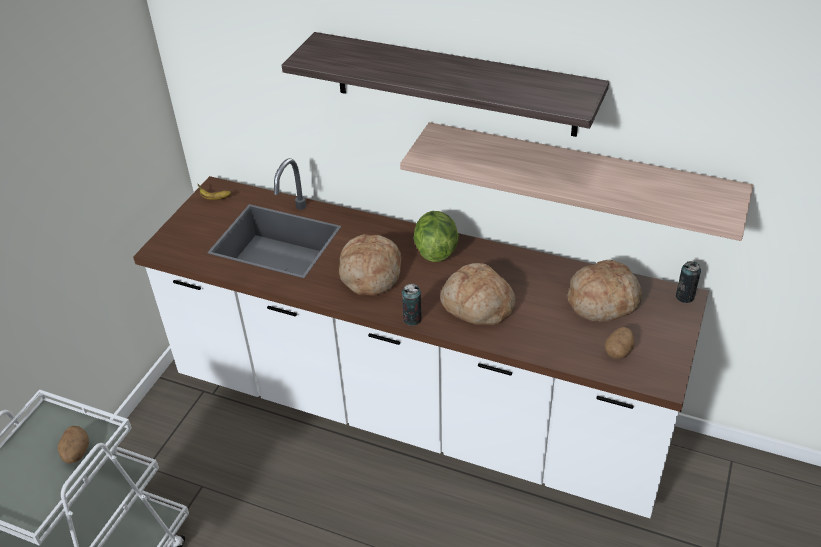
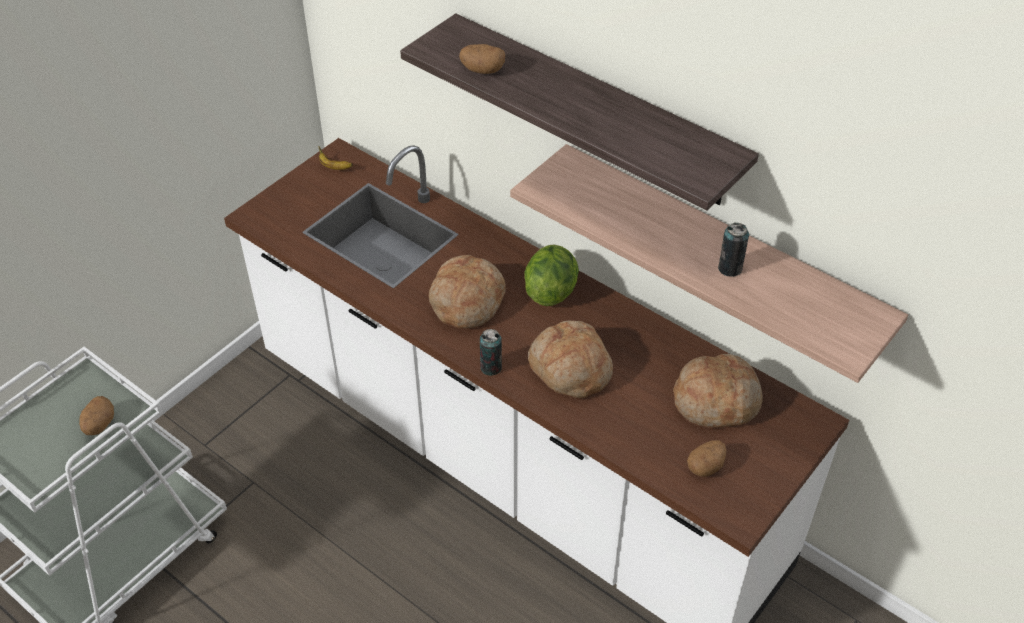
camera: 15 degrees right, 5 degrees up
(358, 66) = (482, 70): none -> potato
(684, 296) = (816, 420): can -> can (730, 268)

